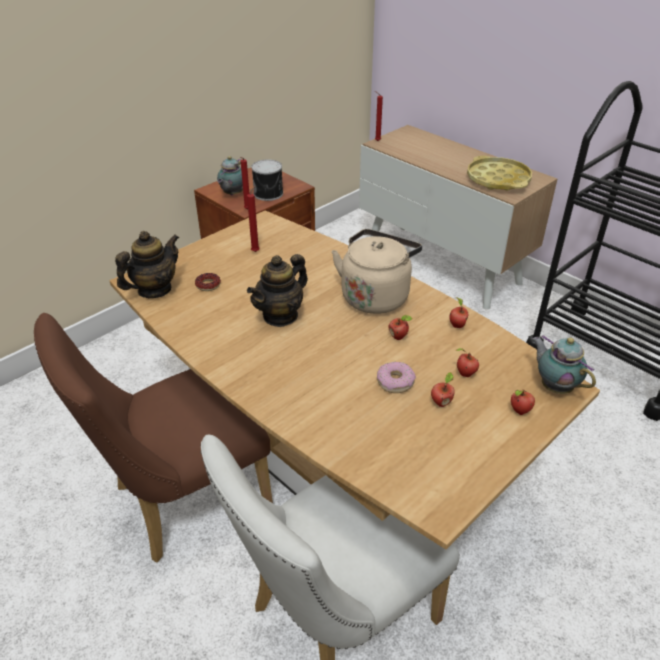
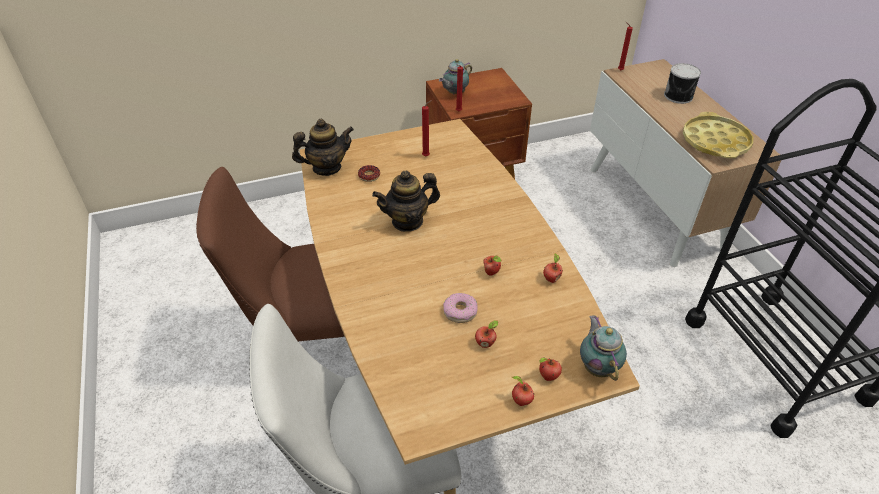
camera: 25 degrees right, 5 degrees up
(269, 193) = (487, 100): can -> can (679, 96)
(376, 296) = (499, 228): beige kettle -> none
(464, 374) = (524, 326): apple -> apple (520, 401)

